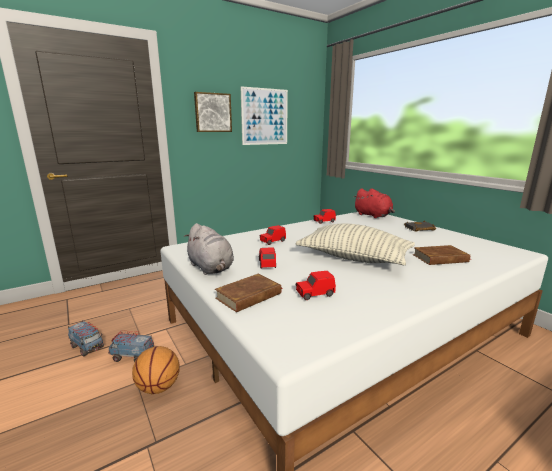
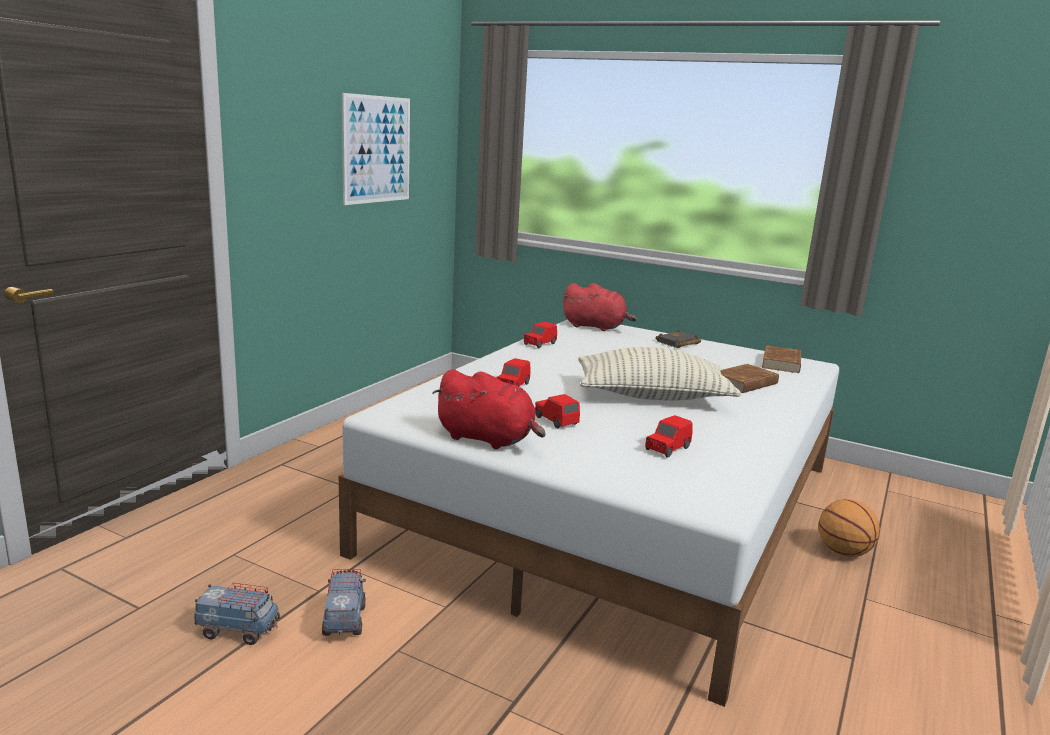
camera: 30 degrees left, 0 degrees up
(132, 356) = (344, 621): toy truck -> toy truck turned 105 degrees clockwise
(159, 387) = (442, 645): basketball -> basketball (844, 552)
(211, 268) = (488, 439): grey plush toy -> red plush toy
(212, 112) = (299, 144): picture -> none
(249, 296) = (597, 465): brown book -> brown book (781, 363)

